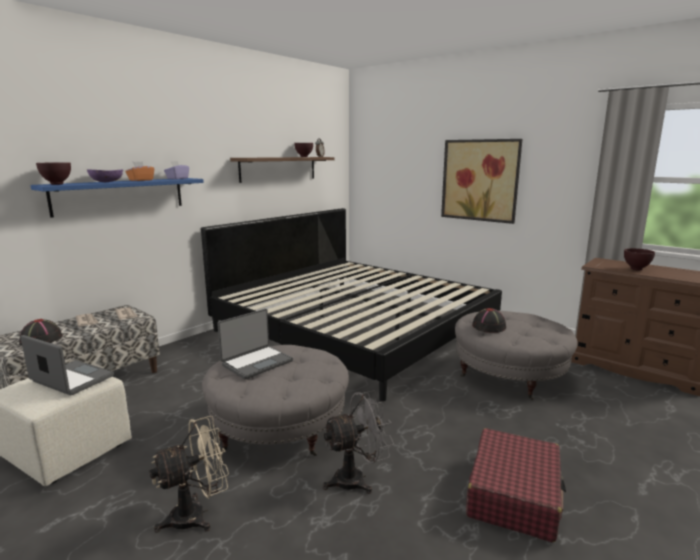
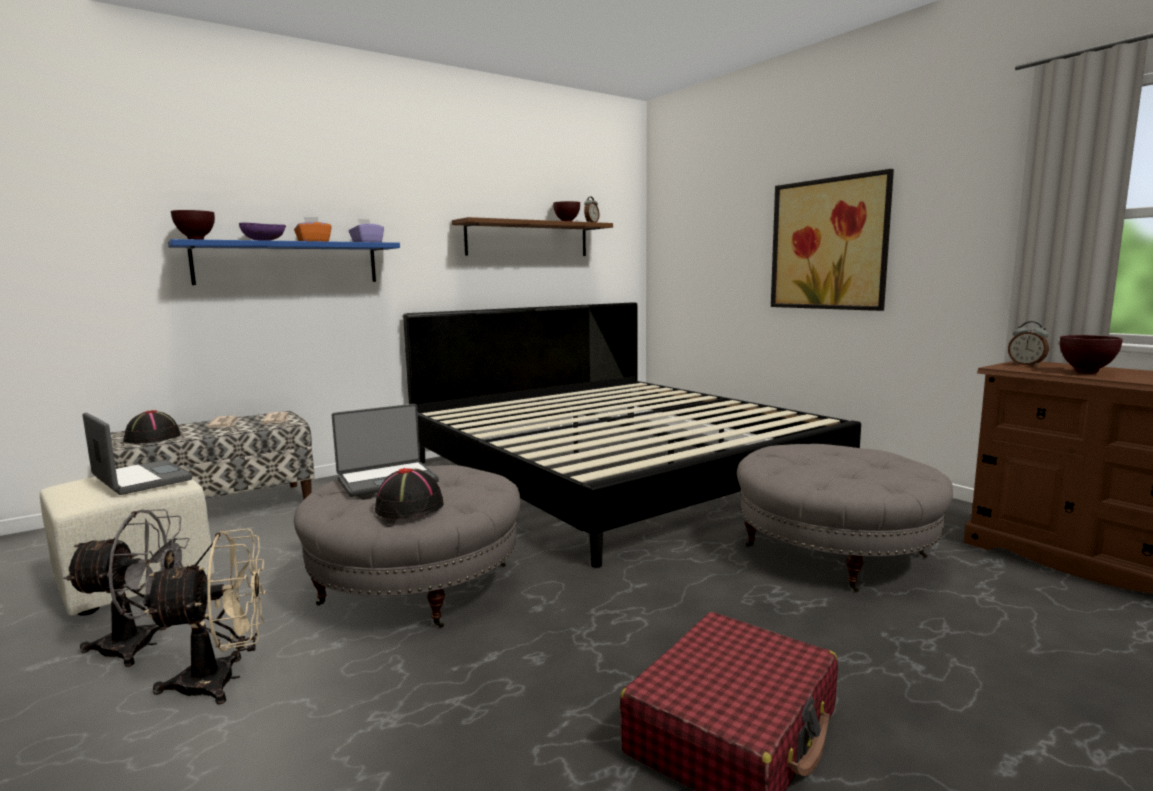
camera: 15 degrees right, 5 degrees down
(357, 479) = (481, 668): grey fan -> grey fan (141, 646)
(489, 326) = (790, 461): black hat -> black hat (410, 507)
(603, 263) = (1026, 365): none -> alarm clock

